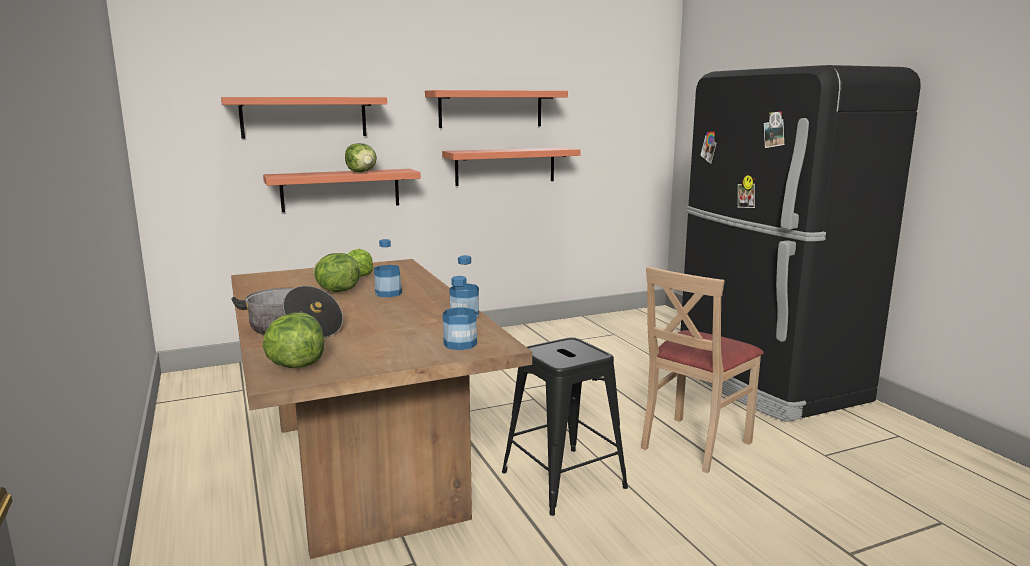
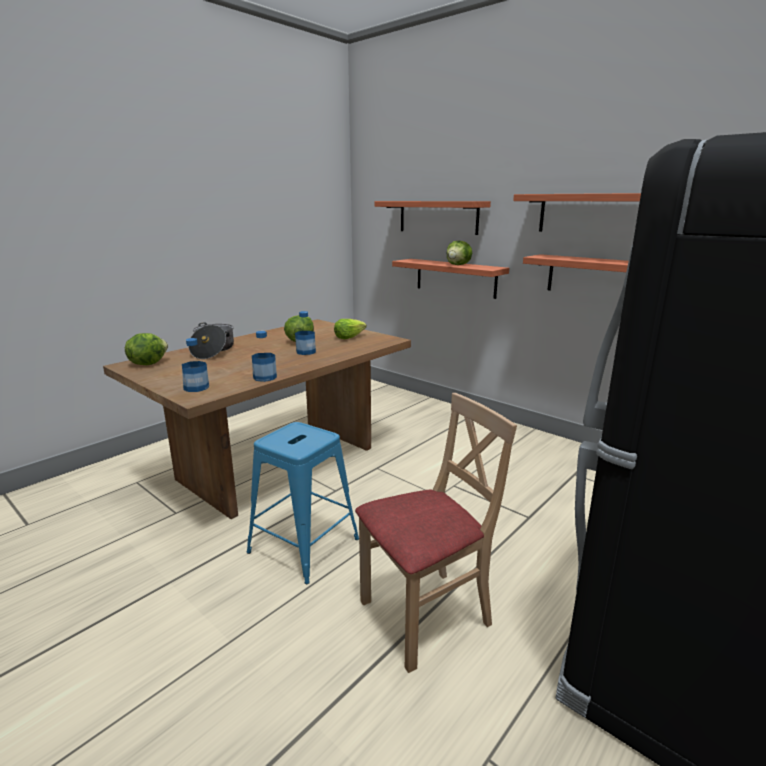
camera: 65 degrees right, 5 degrees up
(562, 480) = (303, 545): black stool -> blue stool
(694, 443) = (426, 615): beige chair -> beige chair turned 135 degrees clockwise

